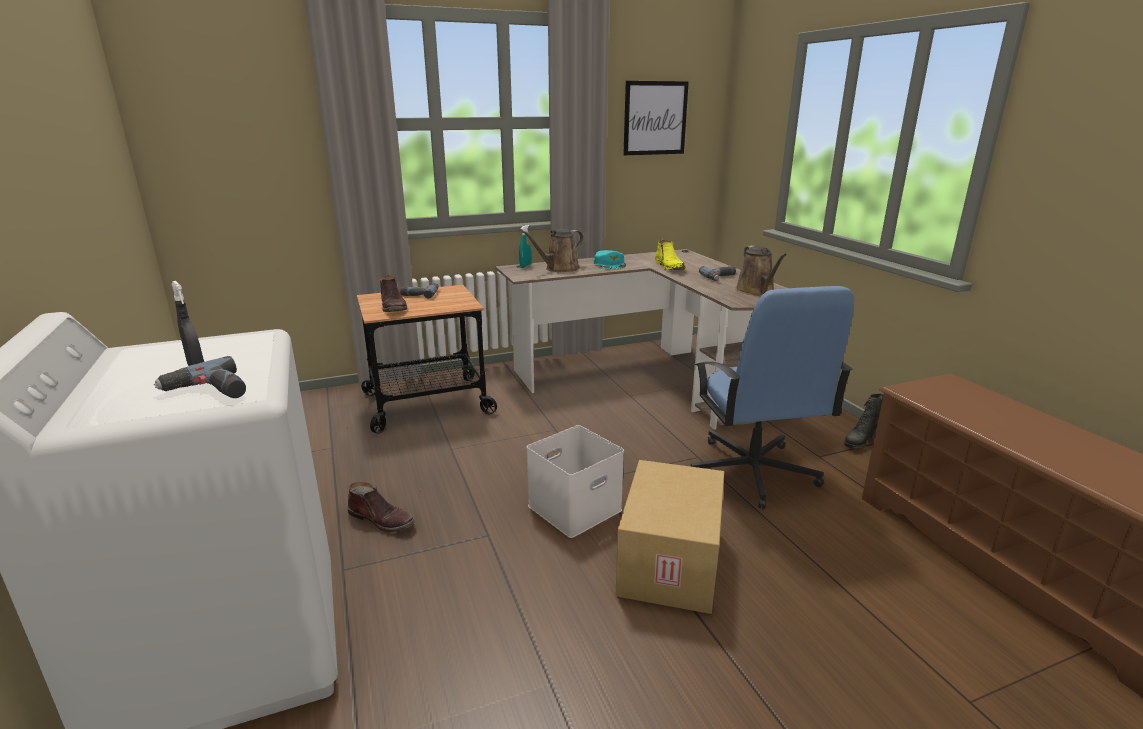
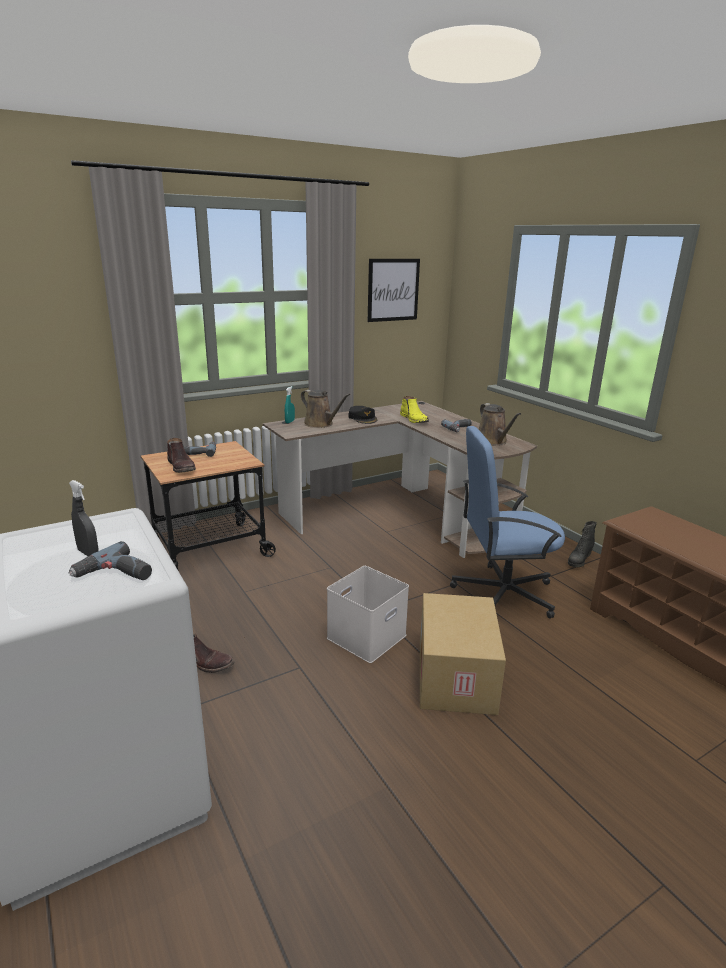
camera: 10 degrees left, 0 degrees up
(559, 269) = (321, 424): brown watering can -> brown watering can turned 90 degrees counterclockwise
(610, 264) = (363, 418): turquoise cap -> black cap
(752, 472) = (502, 593): blue office chair -> blue office chair turned 105 degrees clockwise

